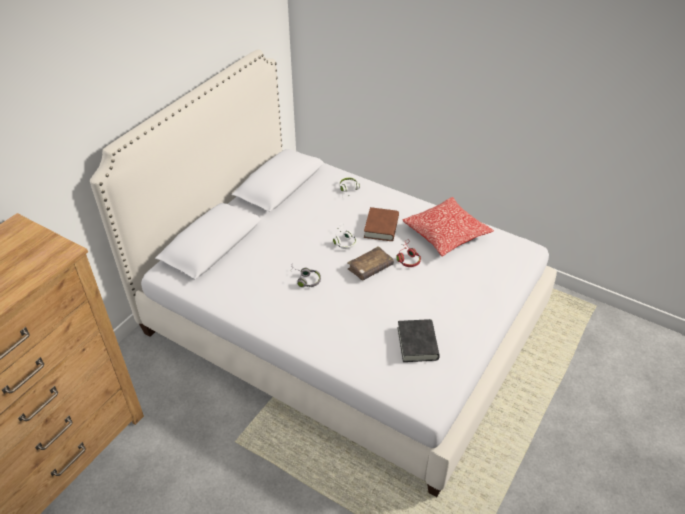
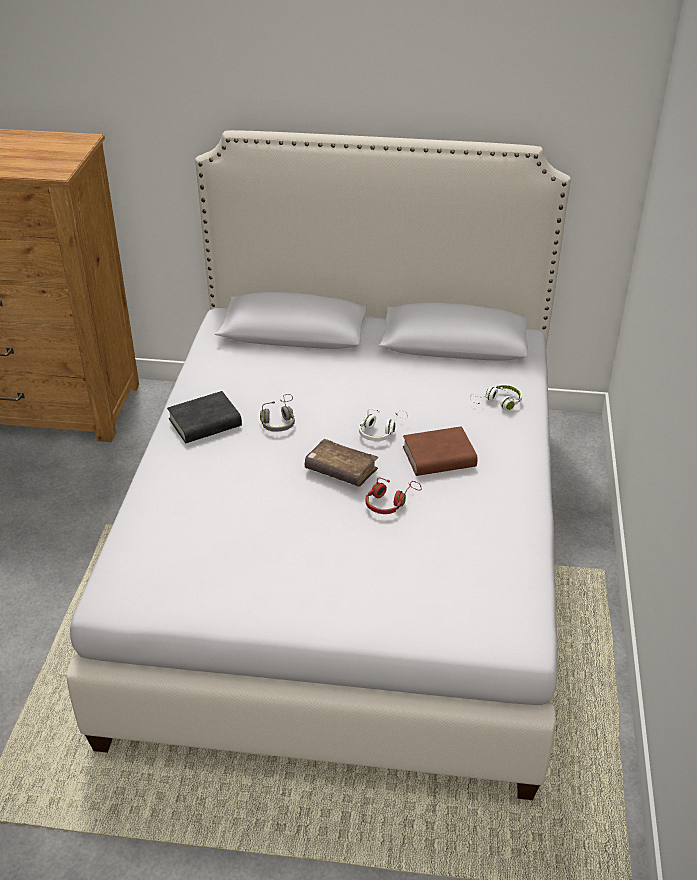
camera: 65 degrees right, 5 degrees down
(417, 343) = (213, 555): black book -> black book (205, 423)
(446, 234) = (479, 529): pillow -> none

